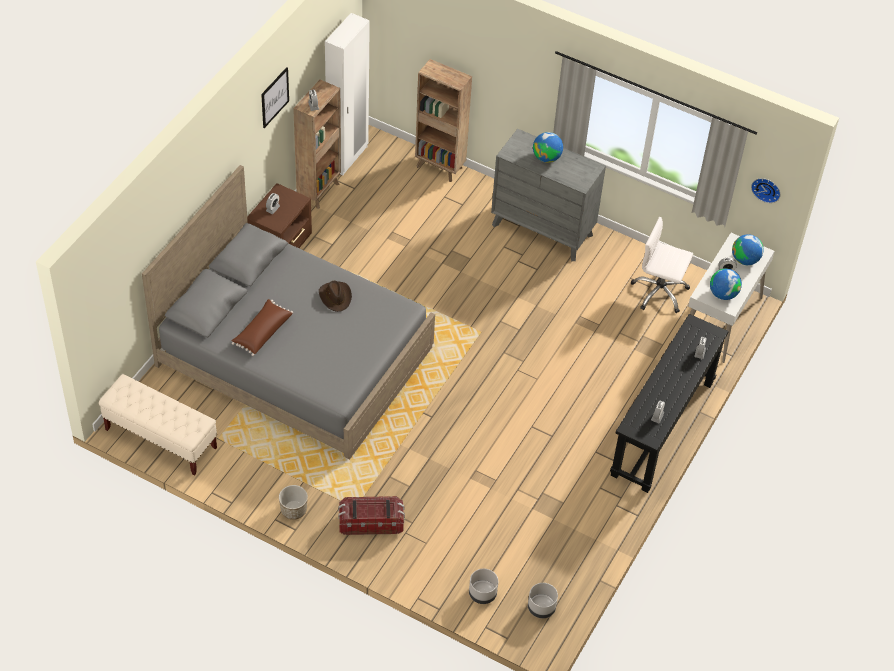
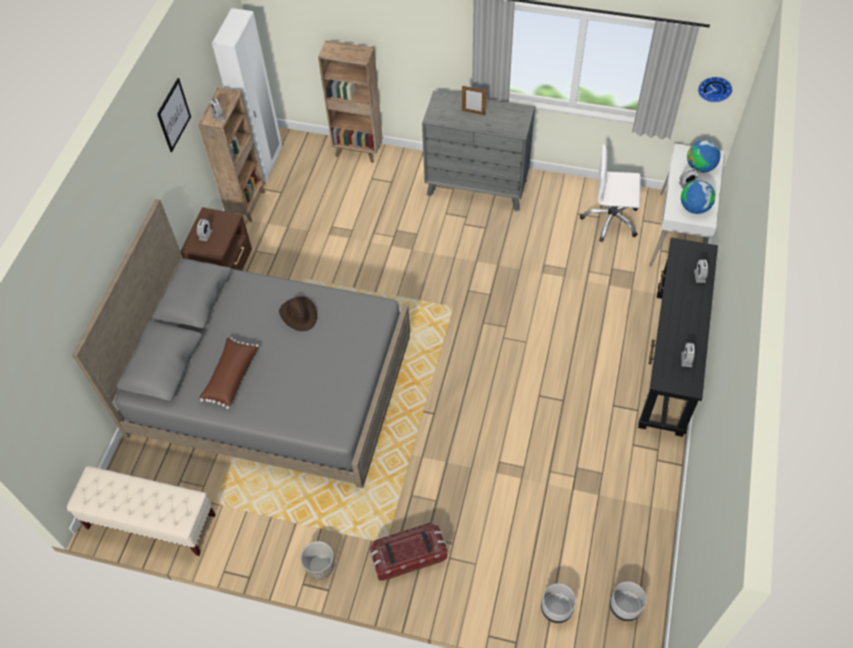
camera: 10 degrees left, 5 degrees up
(546, 158) = (473, 112): globe -> picture frame

